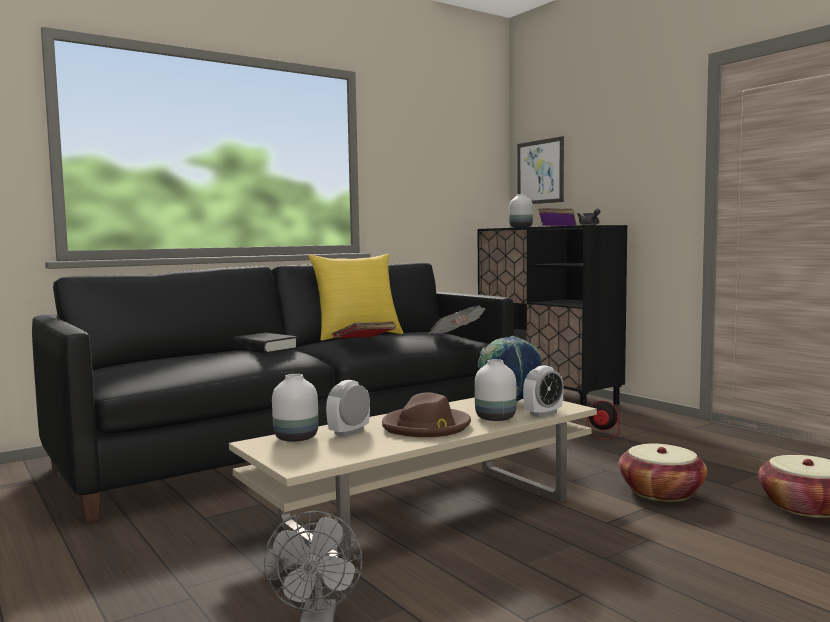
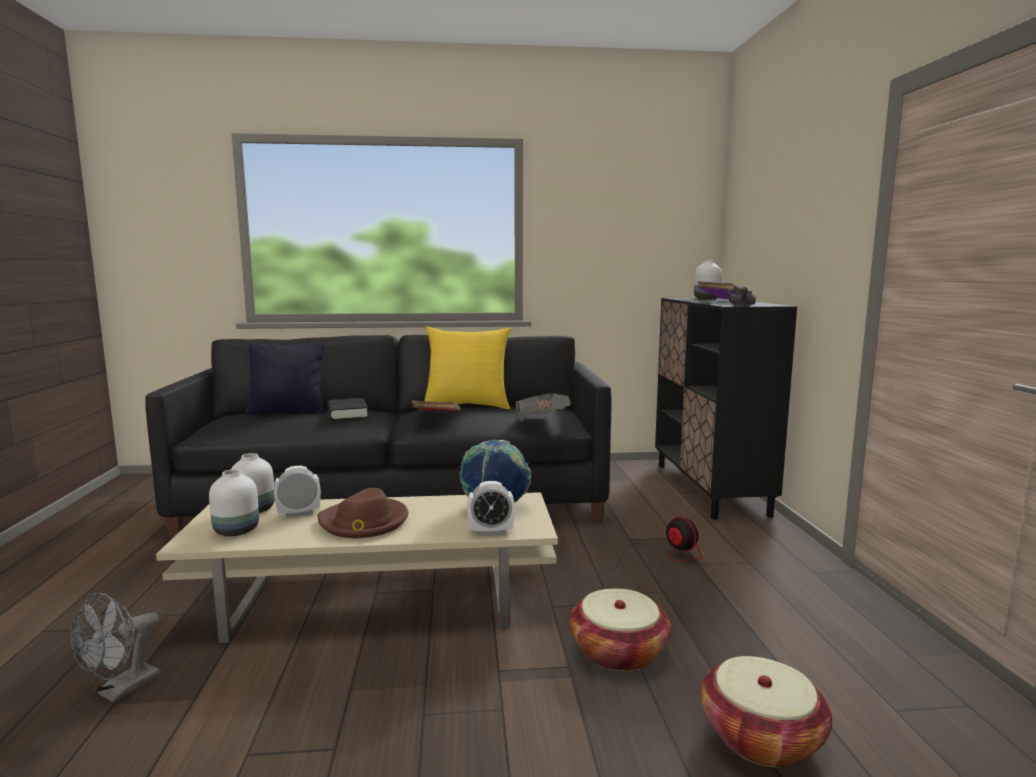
camera: 30 degrees right, 5 degrees up
(179, 356) = (288, 412): none -> black pillow
(495, 418) = (436, 527): white vase -> white vase (235, 531)
(540, 172) = (741, 234): picture -> none

